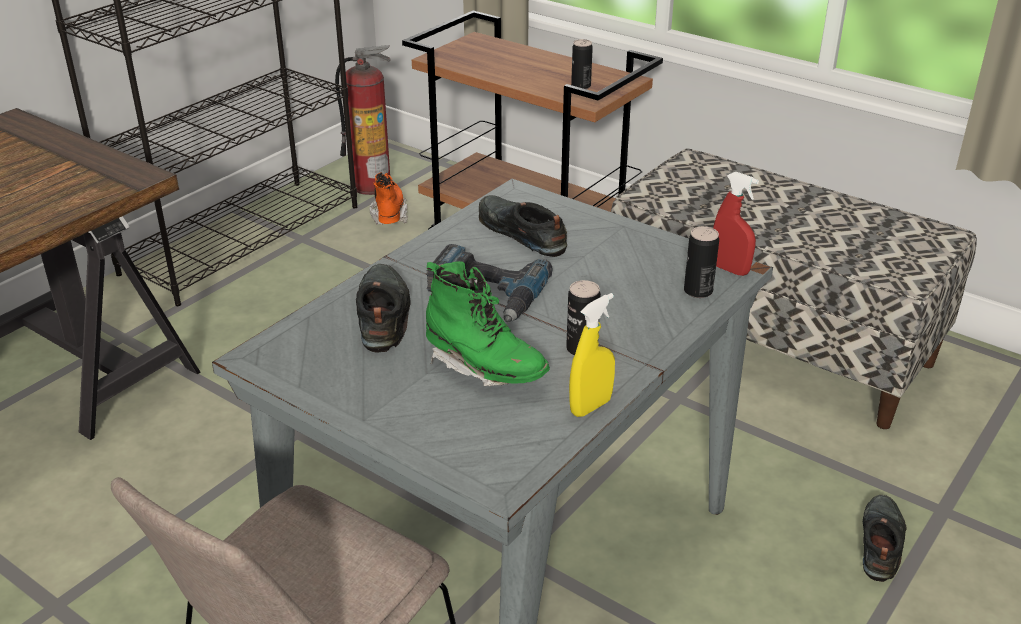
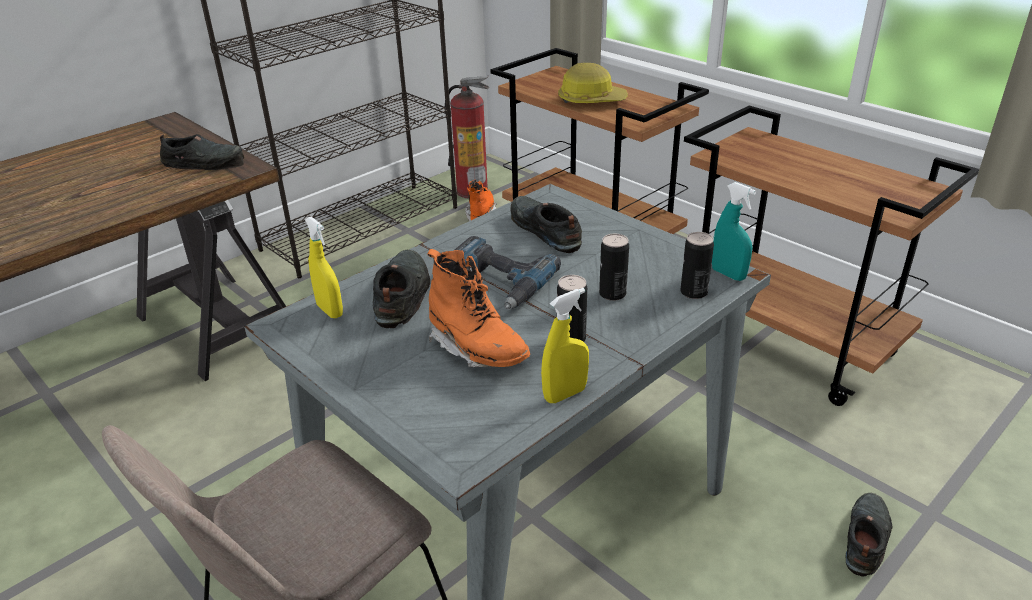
camera: 10 degrees right, 0 degrees up
(82, 172) = (205, 162): none -> black shoe
(306, 338) = (330, 311): none -> yellow spray bottle
(484, 368) = (477, 349): green boot -> orange boot
(527, 74) = (591, 100): none -> hard hat
(581, 86) = (634, 111): can -> can (612, 294)
(729, 269) = (728, 274): red spray bottle -> turquoise spray bottle
(771, 342) = (788, 342): bench -> brown cart

